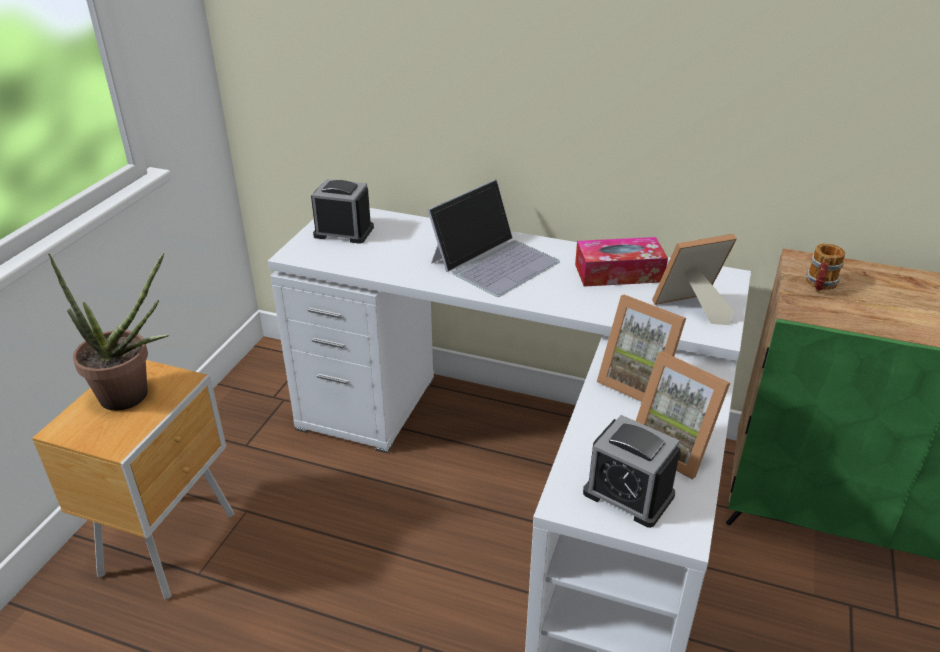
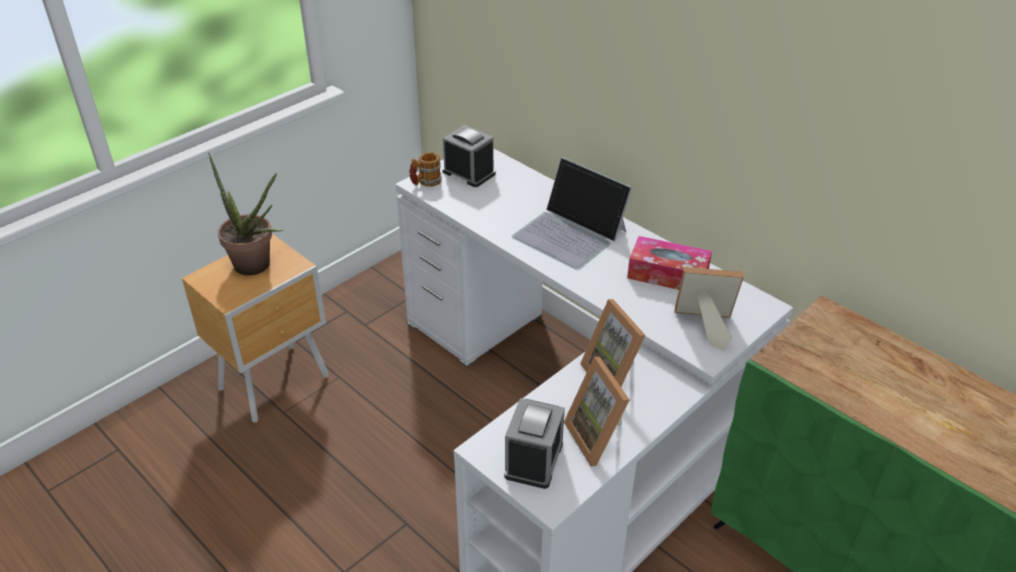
camera: 25 degrees right, 5 degrees up
(494, 261) = (570, 233): laptop -> laptop turned 60 degrees clockwise
(628, 494) = (534, 459): alarm clock -> alarm clock turned 135 degrees counterclockwise
(820, 285) = (820, 341): mug -> mug (425, 182)

